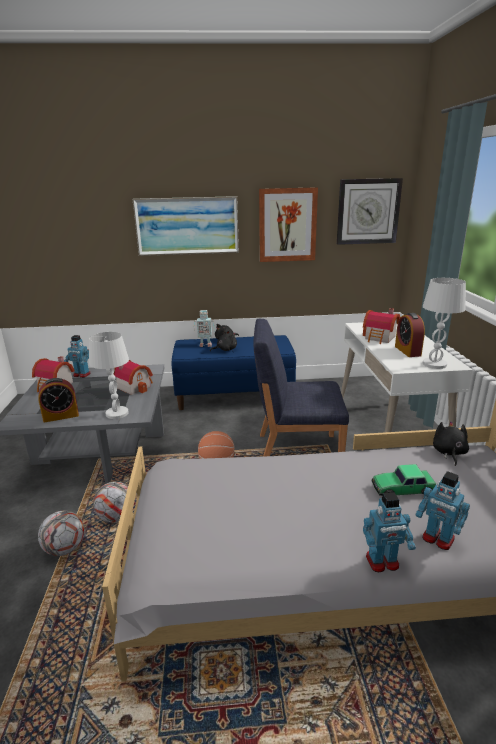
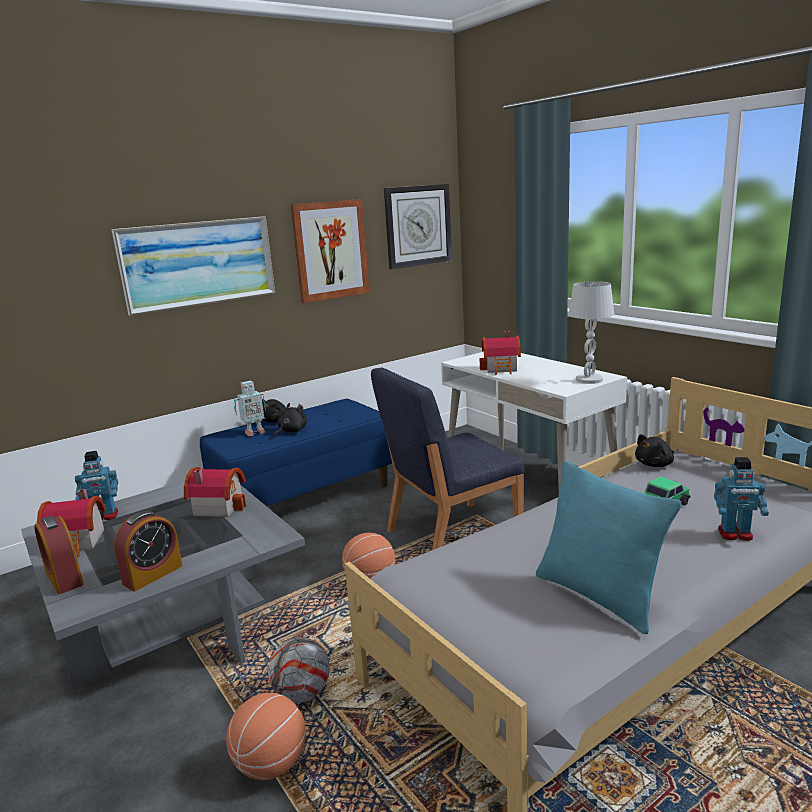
camera: 30 degrees left, 5 degrees down
(65, 549) = (271, 764): football -> basketball
(117, 413) = (240, 543): white table lamp -> none
(264, 537) = (598, 596): none -> turquoise pillow
(382, 562) = (720, 570): toy robot -> none
(407, 351) = (547, 374): alarm clock -> alarm clock (64, 578)
(449, 453) = (655, 464): black plush toy -> black plush toy turned 105 degrees counterclockwise

